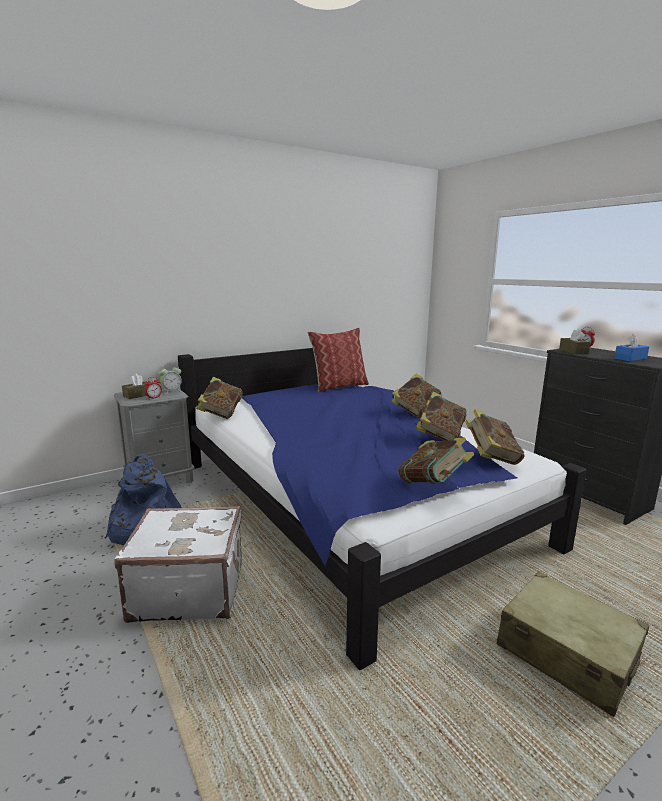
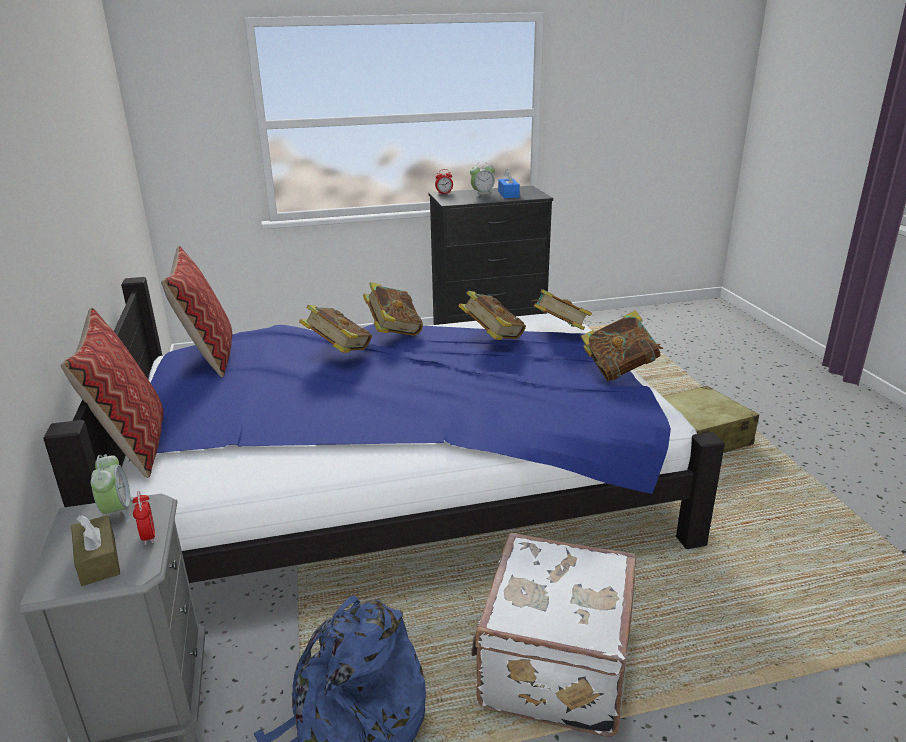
camera: 70 degrees left, 10 degrees up
(221, 414) = (232, 485): book -> book (338, 351)
(246, 393) = (133, 445): none -> pillow
(573, 351) = (459, 200): brown tissue box -> none
(609, 354) = (482, 194): none -> alarm clock

